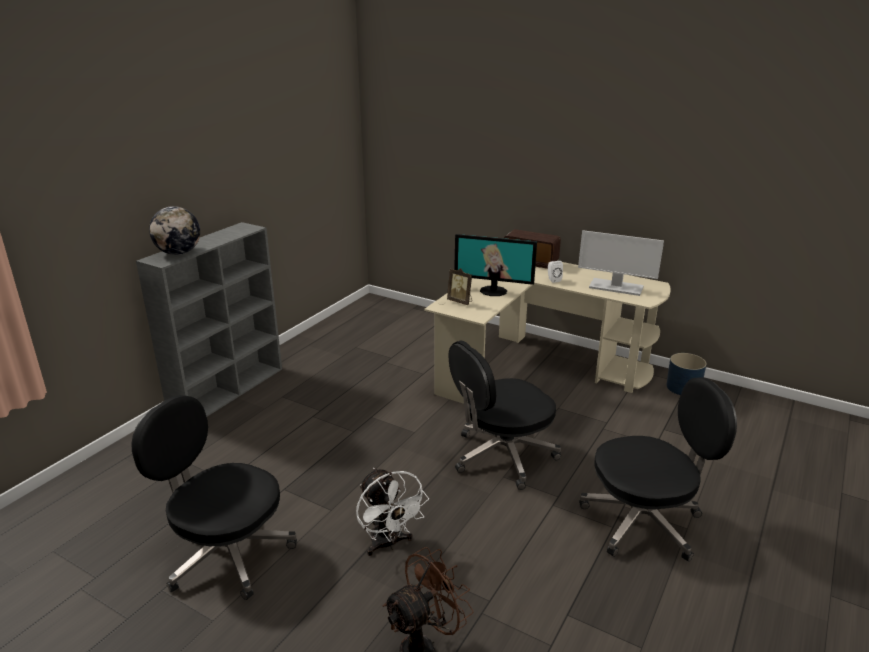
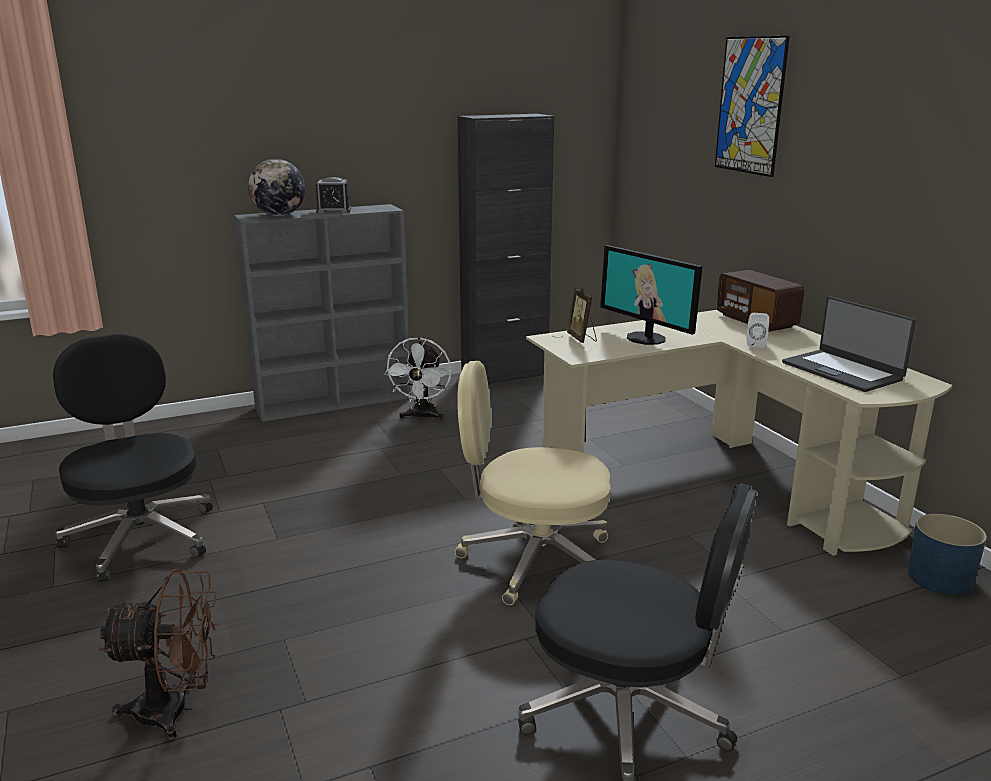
camera: 35 degrees right, 5 degrees down
(213, 239) = (334, 211): none -> alarm clock
(326, 331) = (504, 375): none -> black cabinet
(388, 544) = (285, 594): white fan -> white fan (422, 417)
(496, 121) = (750, 105): none -> picture
(502, 456) = (534, 560): black office chair -> beige office chair
(615, 287) = (842, 371): monitor -> laptop

